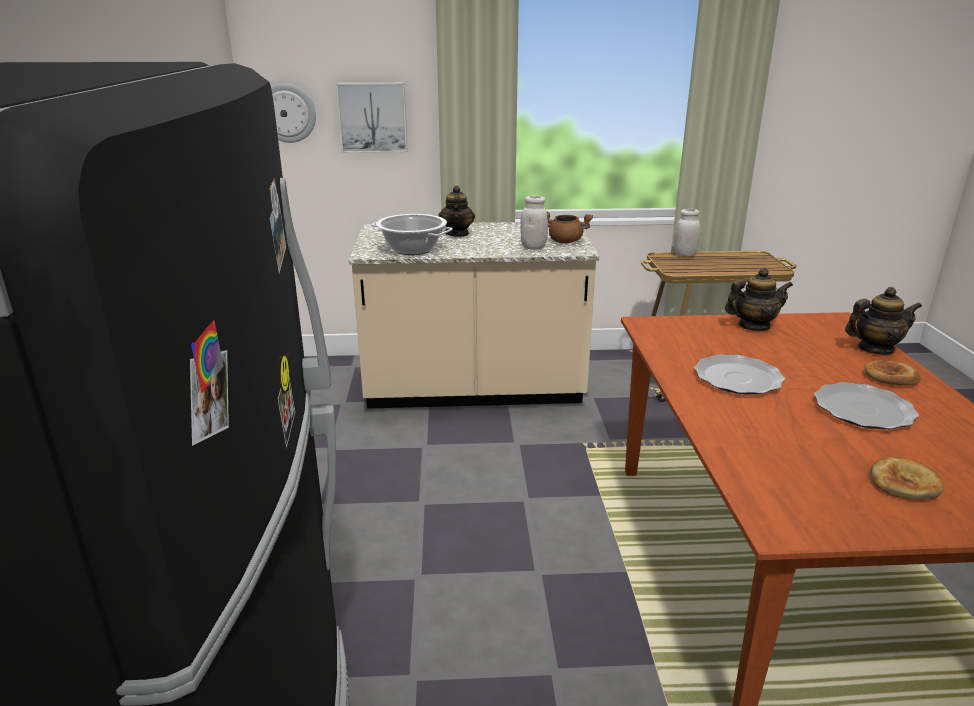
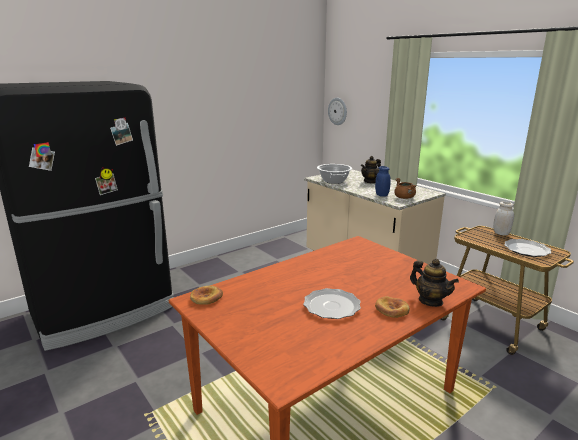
camera: 55 degrees right, 5 degrees down
(373, 117) = (367, 117): picture -> none
(533, 247) = (382, 195): white jar -> blue jar
(738, 378) = (324, 271): plate -> plate (526, 250)
(753, 326) = (402, 264): teapot -> none
(904, 483) = (258, 324): bread -> bread (206, 297)

